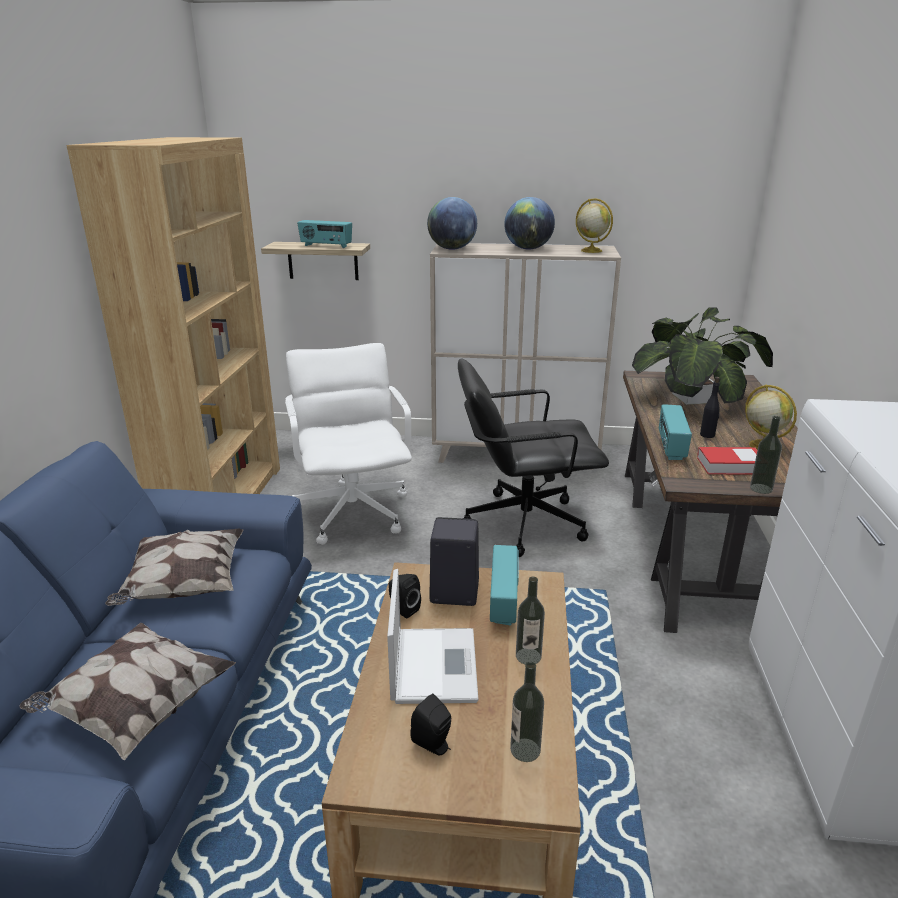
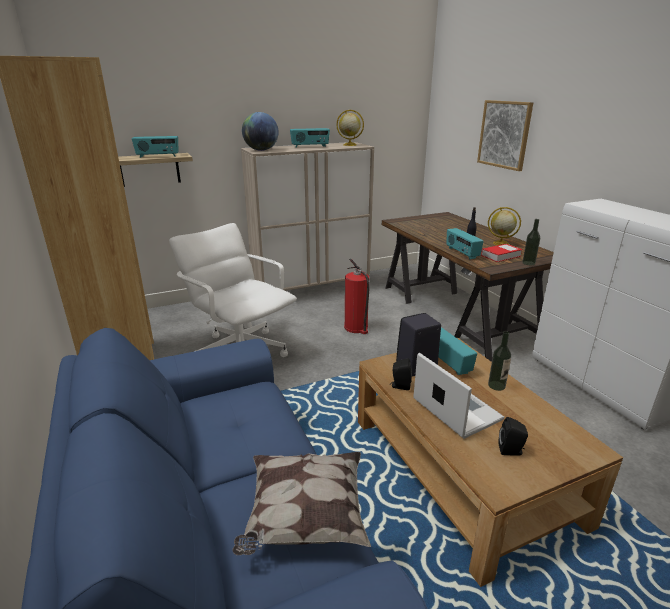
camera: 30 degrees left, 0 degrees up
(183, 586) = (231, 425): pillow -> none
(523, 522) = (356, 328): black office chair -> fire extinguisher
(525, 750) = (555, 432): bottle -> none
(528, 249) = (310, 146): globe -> radio
(693, 398) = (436, 227): potted plant -> none
(824, 260) = (504, 134): none -> picture

